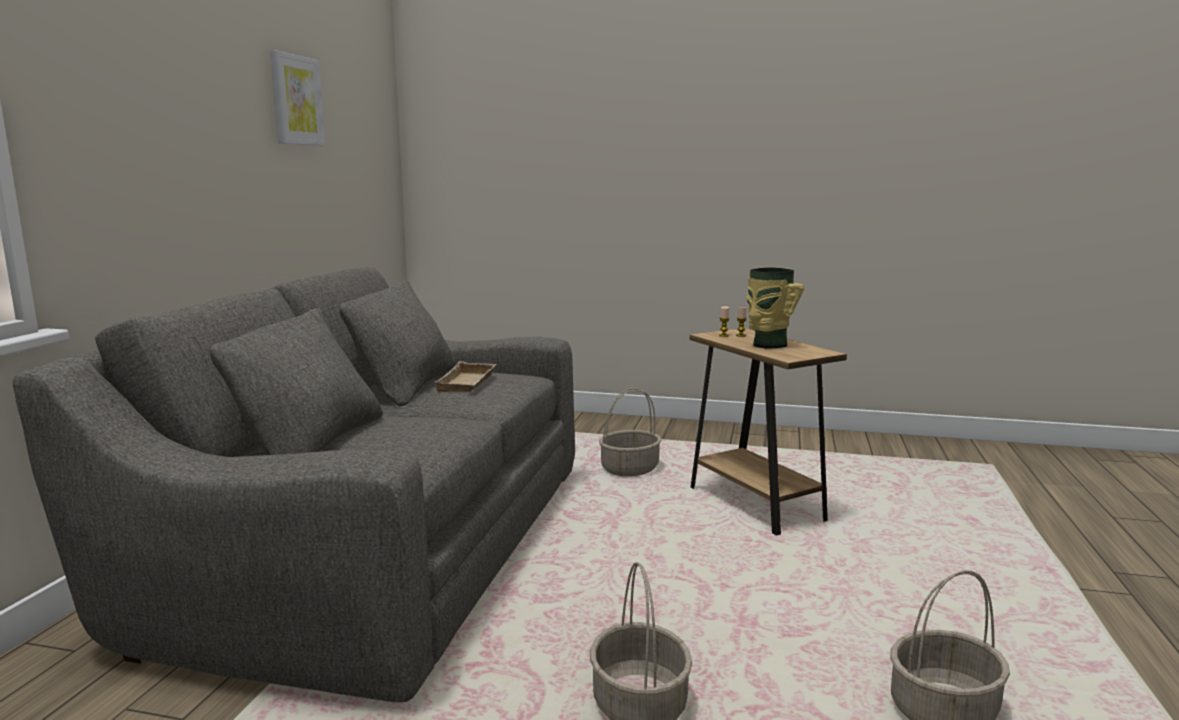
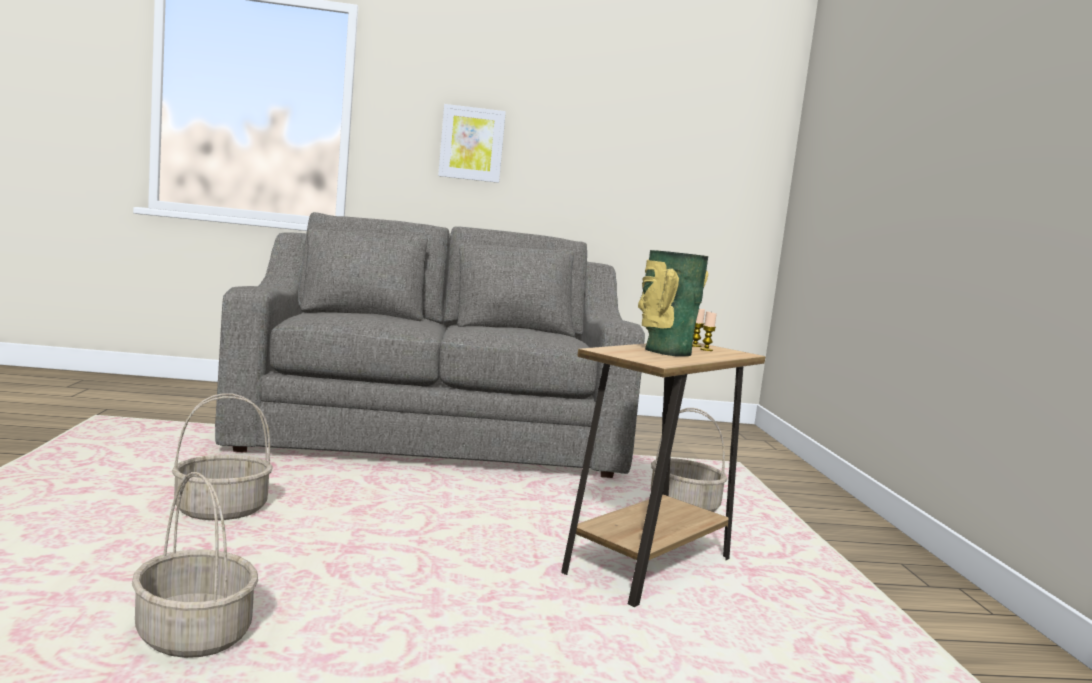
camera: 70 degrees right, 5 degrees down
(296, 100) = (620, 113): picture -> picture (471, 144)
(468, 383) = (517, 330): beige tray -> none

